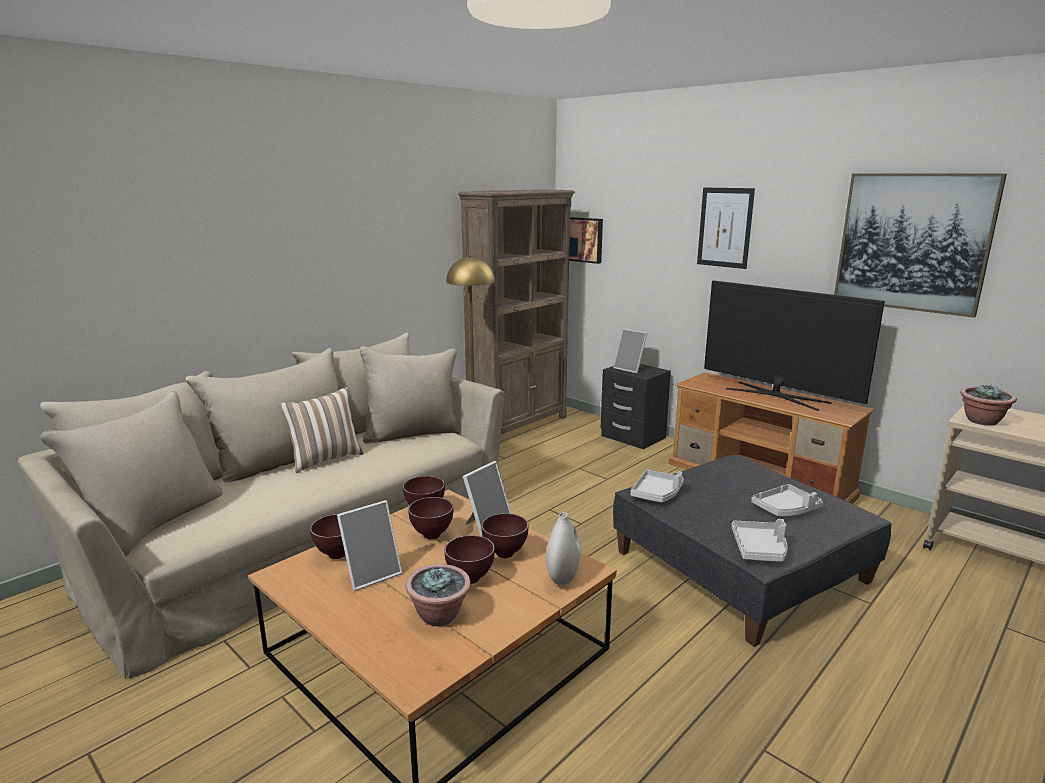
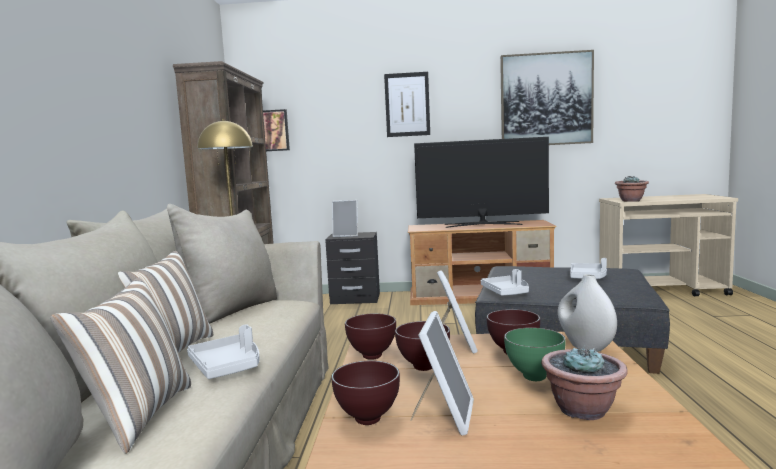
camera: 40 degrees left, 10 degrees down
(247, 499) = (137, 416): none -> pillow
(471, 580) = (536, 378): brown bowl -> green bowl
(760, 549) = (629, 295): grey tray -> grey tray (227, 366)

